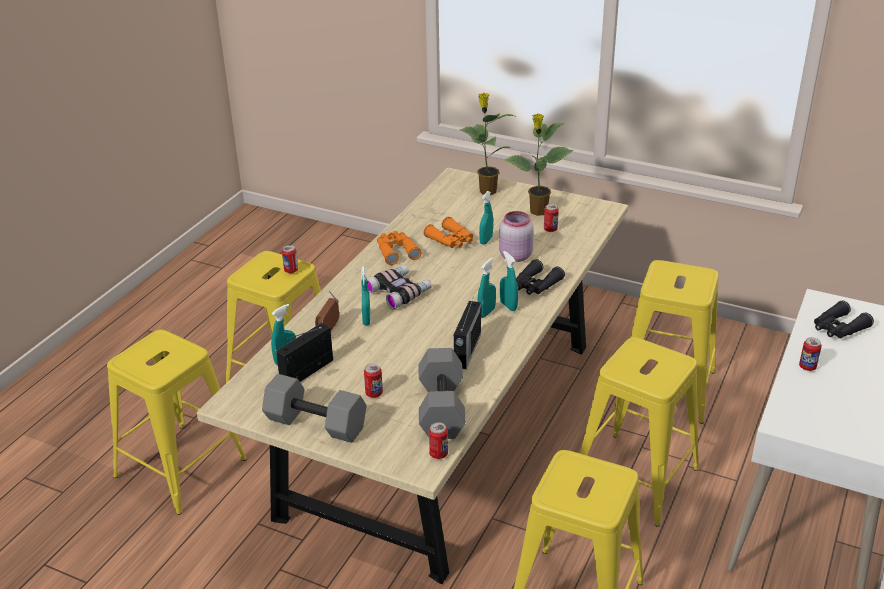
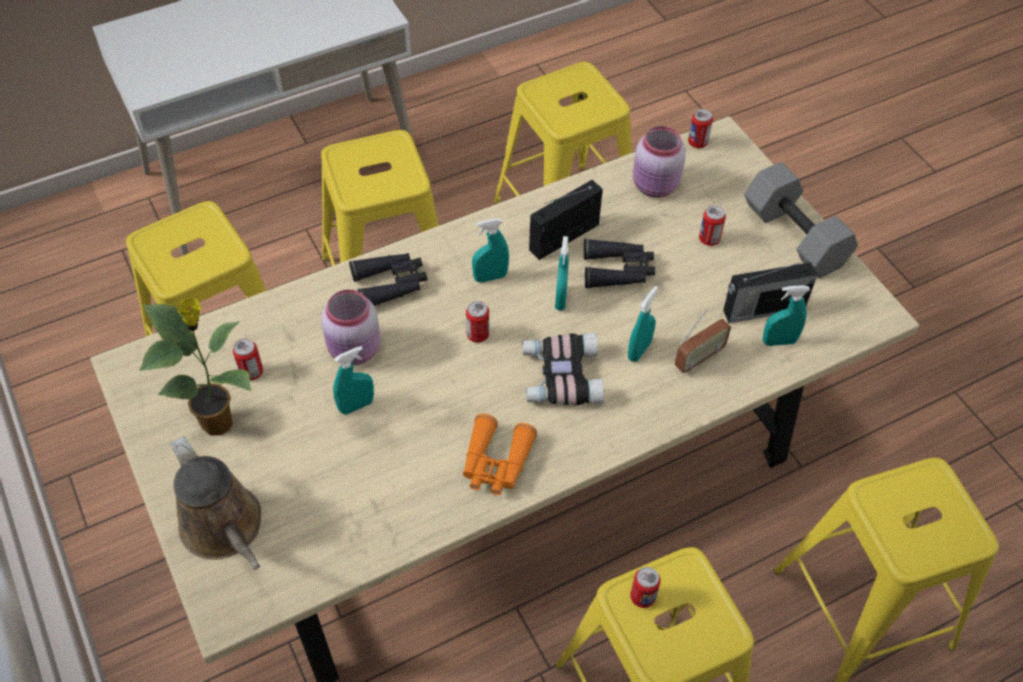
camera: 145 degrees left, 20 degrees up
(440, 408) = (655, 186): grey dumbbell -> pink jar
(451, 240) = (401, 436): orange binoculars -> none
(487, 191) = (225, 529): potted plant -> brown watering can
(508, 306) = (455, 272): turquoise spray bottle -> turquoise spray bottle (560, 299)
(807, 367) = (280, 43): can -> can (478, 335)
(838, 328) = (189, 58): black binoculars -> black binoculars (618, 270)

